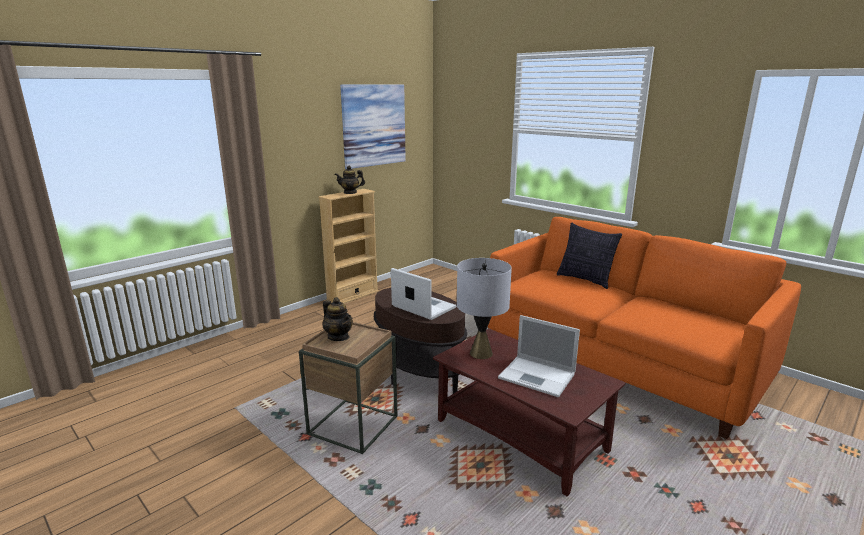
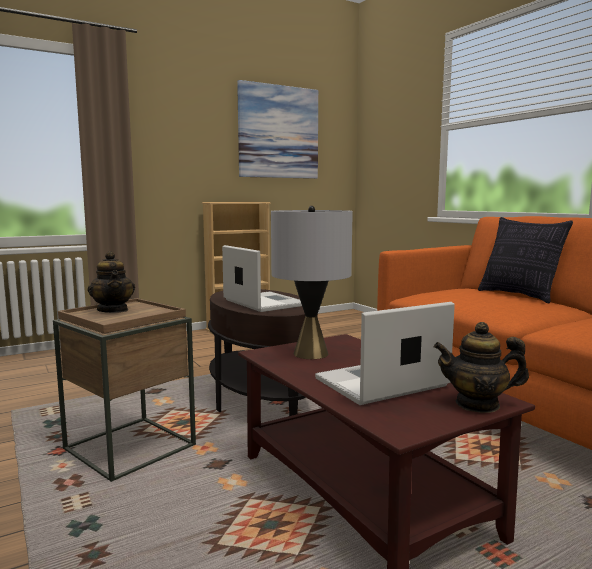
camera: 15 degrees right, 10 degrees down
(350, 192) = (240, 201): teapot -> teapot (477, 404)
(538, 376) = (379, 383): laptop -> laptop turned 105 degrees clockwise

